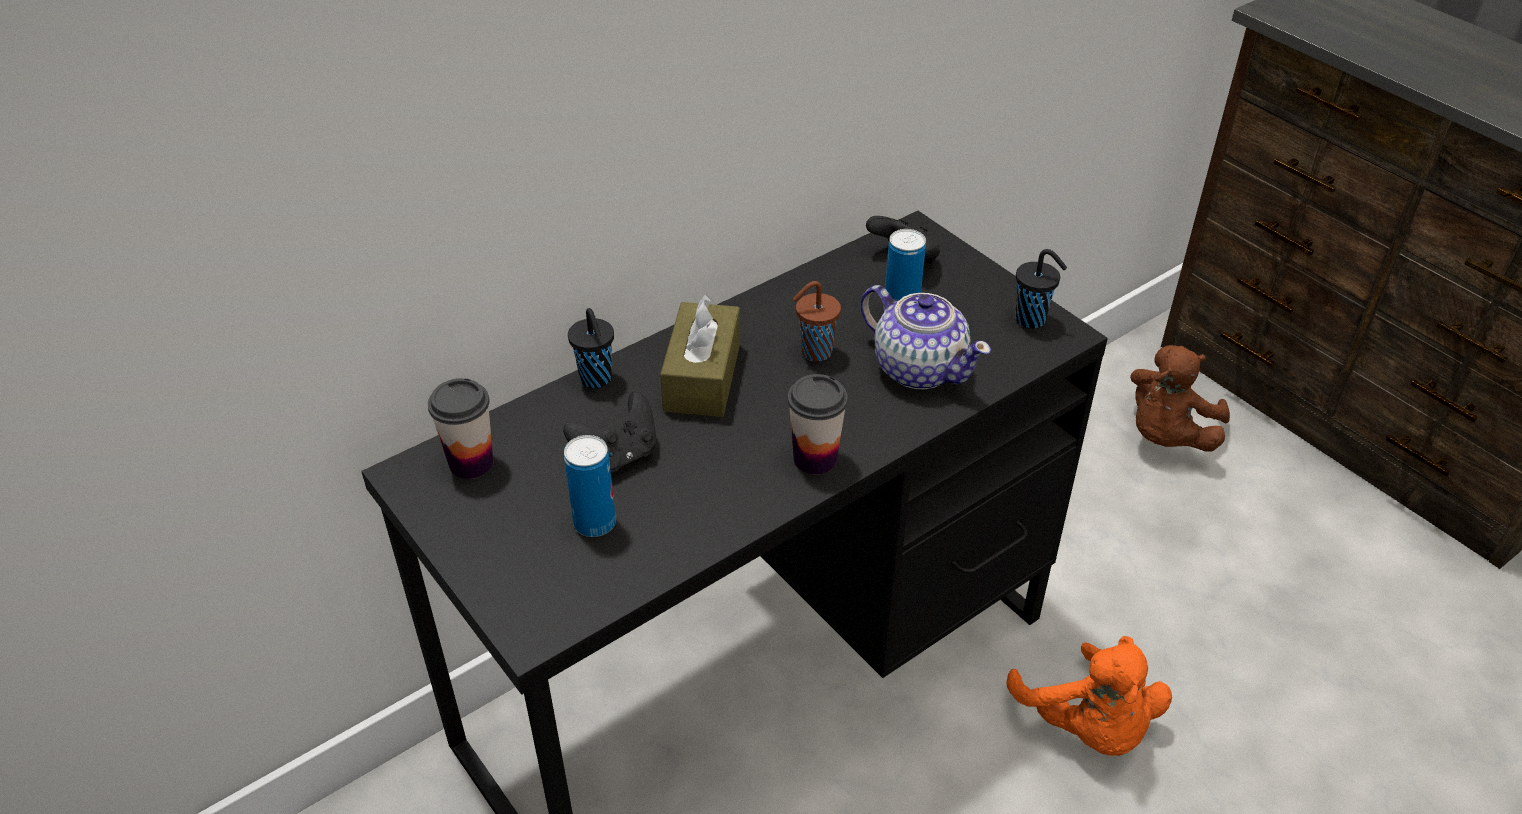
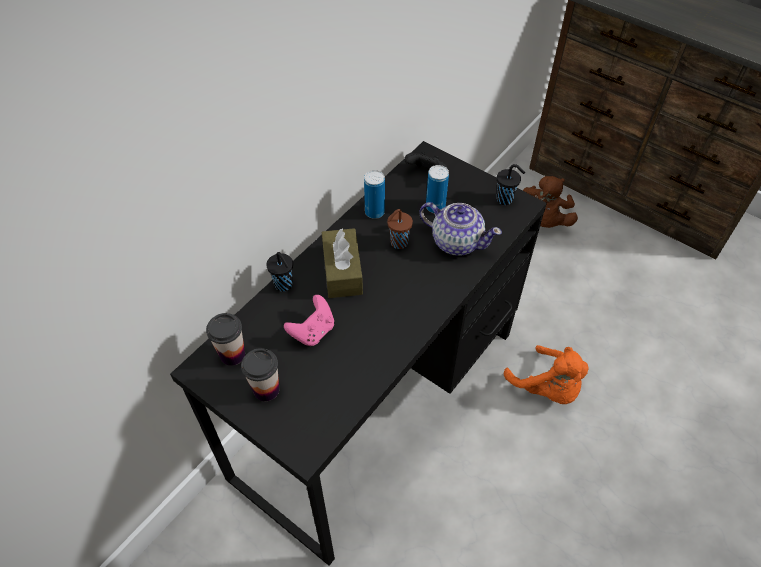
camera: 15 degrees left, 10 degrees up
(594, 523) = (315, 377): can -> can (374, 212)
(617, 456) = (313, 331): black game controller -> pink game controller
(815, 459) = (420, 310): cup -> cup (266, 389)

